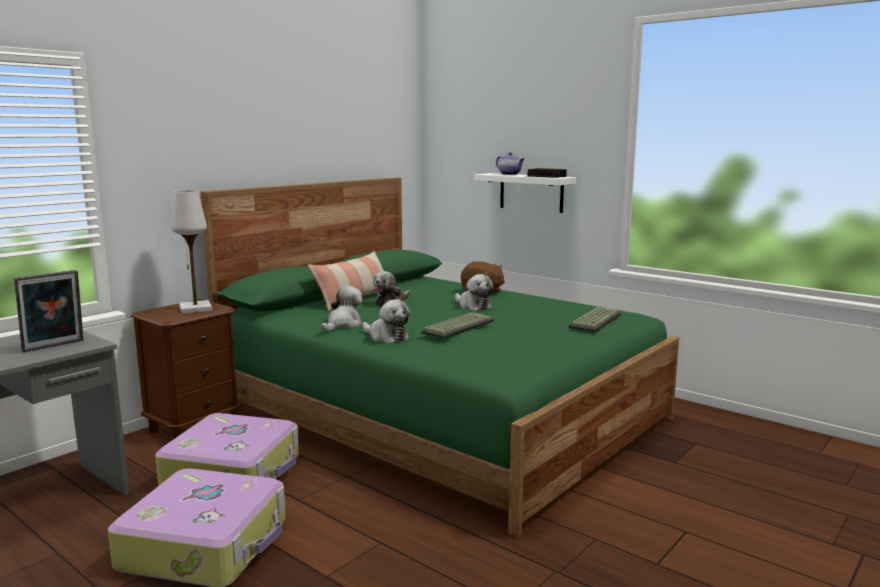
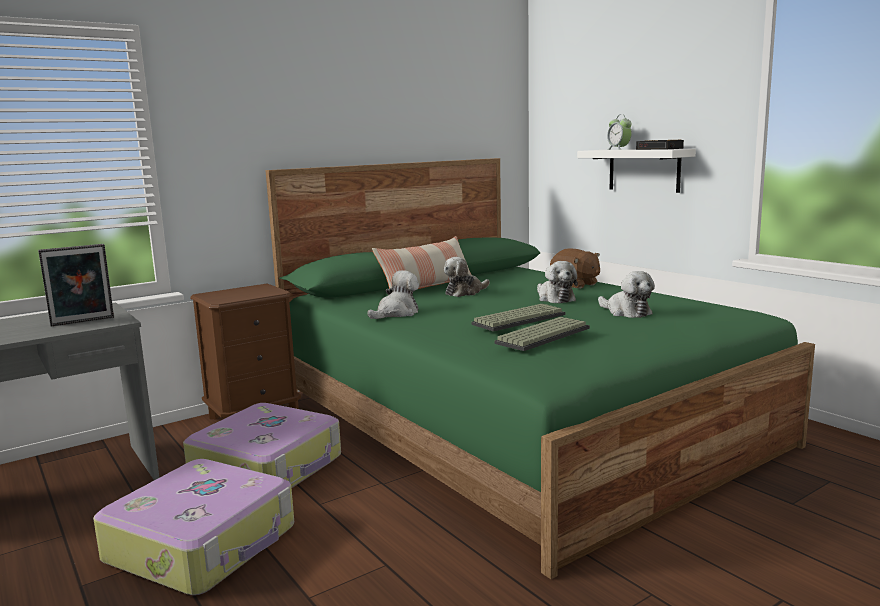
camera: 15 degrees right, 0 degrees up
(195, 309) = (253, 292): white table lamp -> none
(386, 337) = (433, 327): plush toy -> plush toy (626, 312)
(510, 174) = (618, 149): teapot -> alarm clock
(594, 320) = (695, 318): keyboard -> keyboard (542, 335)

